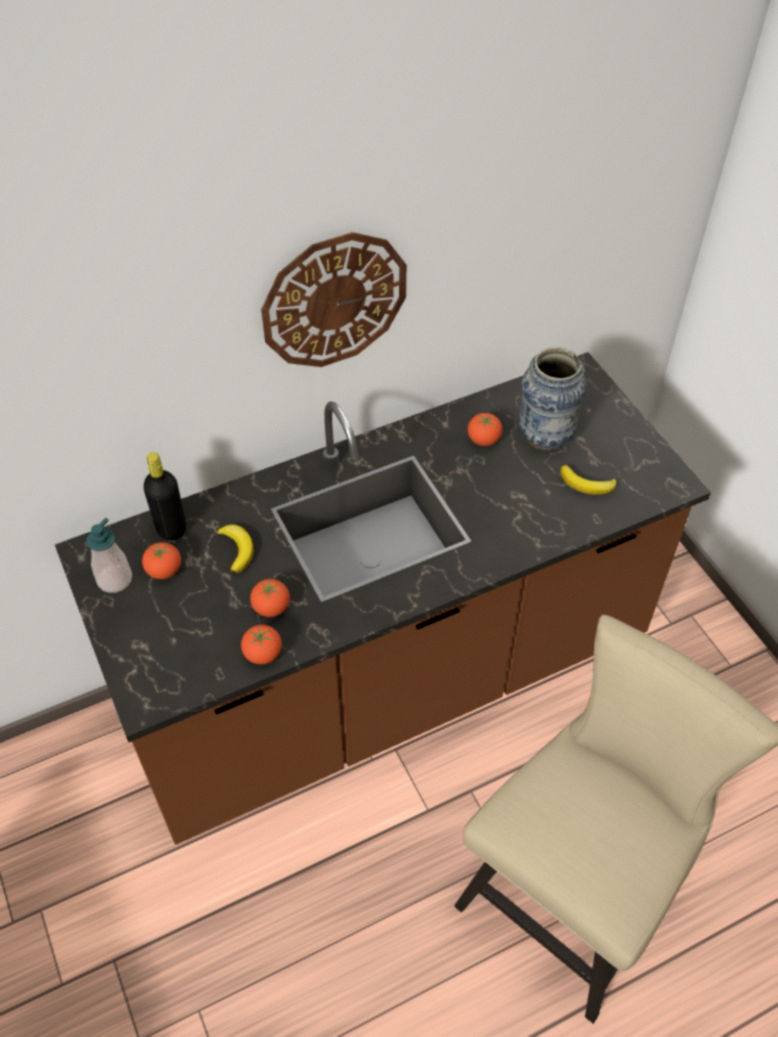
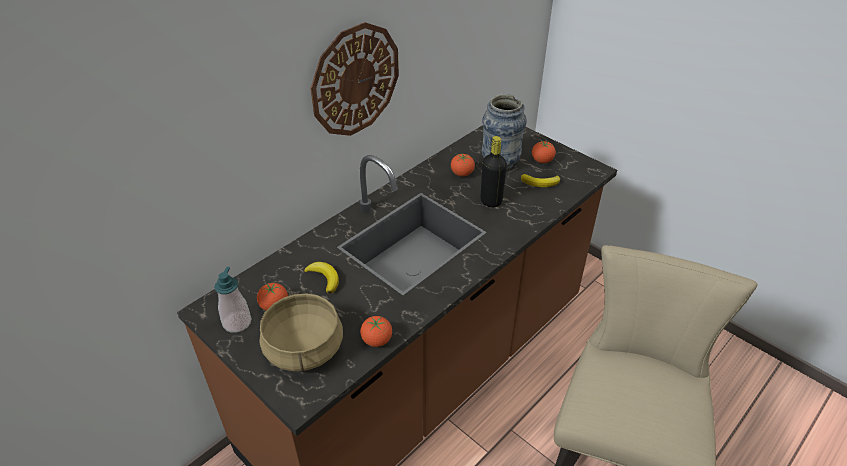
camera: 20 degrees left, 10 degrees down
(171, 529) = (267, 278): black bottle -> black bottle (491, 201)
(175, 637) = (303, 348): none -> beige cooking pot
(271, 607) = (368, 308): tomato -> tomato (542, 161)

